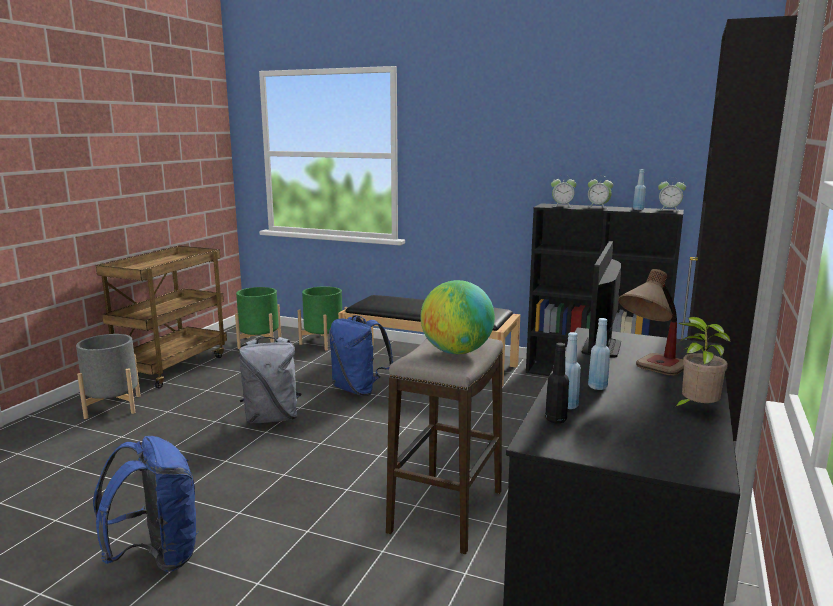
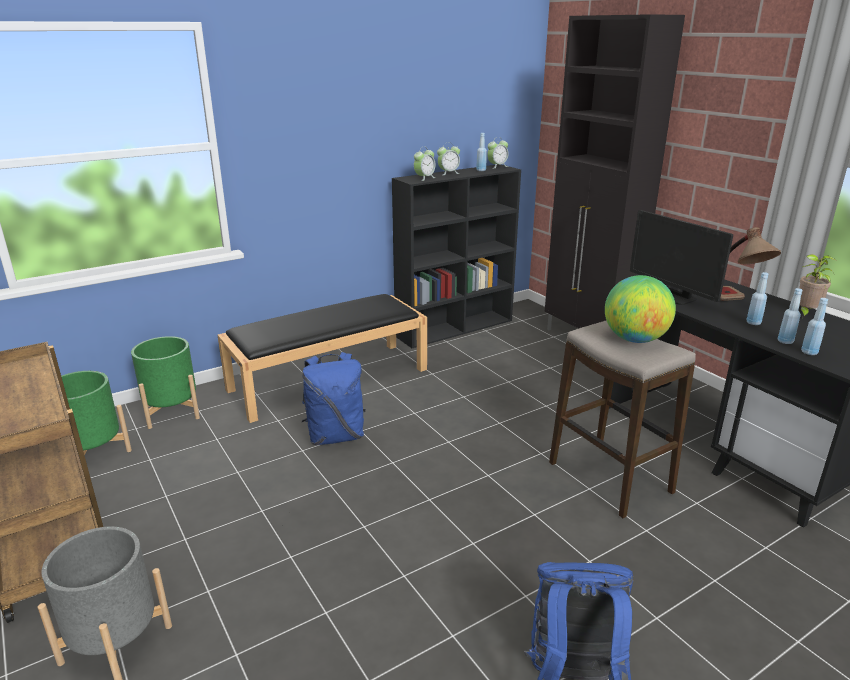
camera: 55 degrees left, 10 degrees up
(272, 418) = (335, 511): grey backpack -> none
(556, 419) = (809, 352): black bottle -> blue bottle

